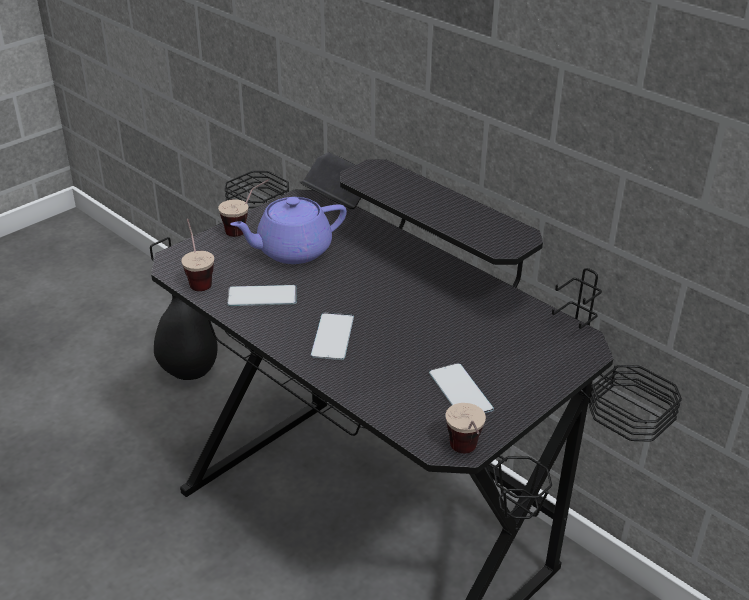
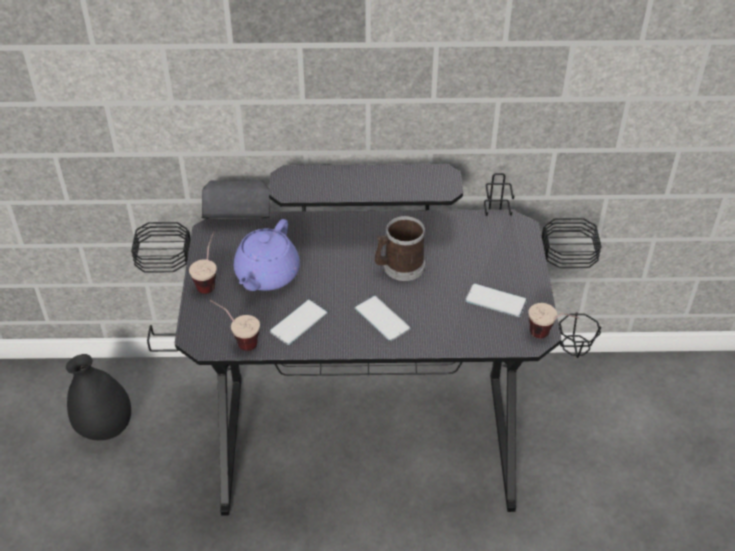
camera: 45 degrees left, 10 degrees up
(411, 310) = (399, 267): none -> mug

